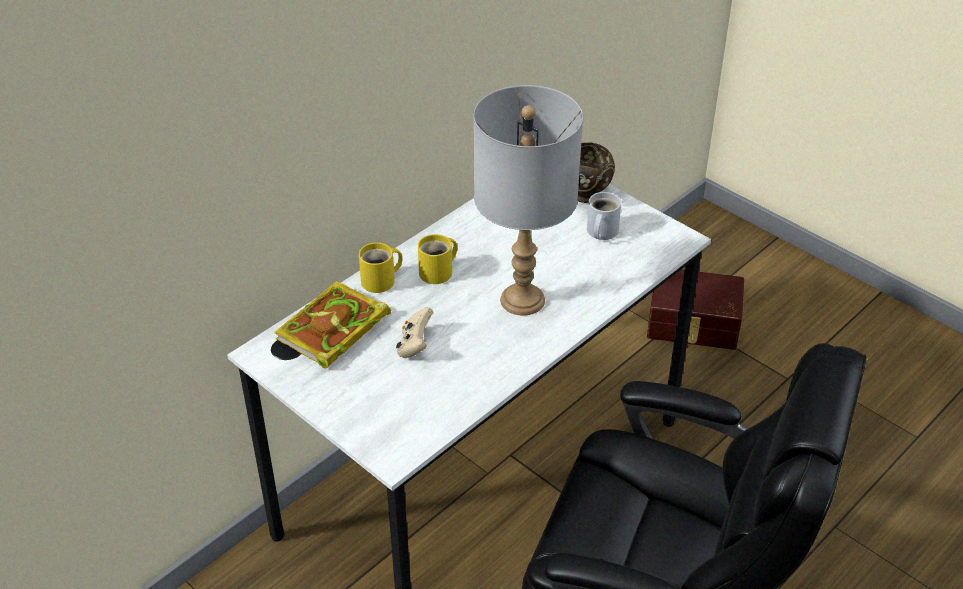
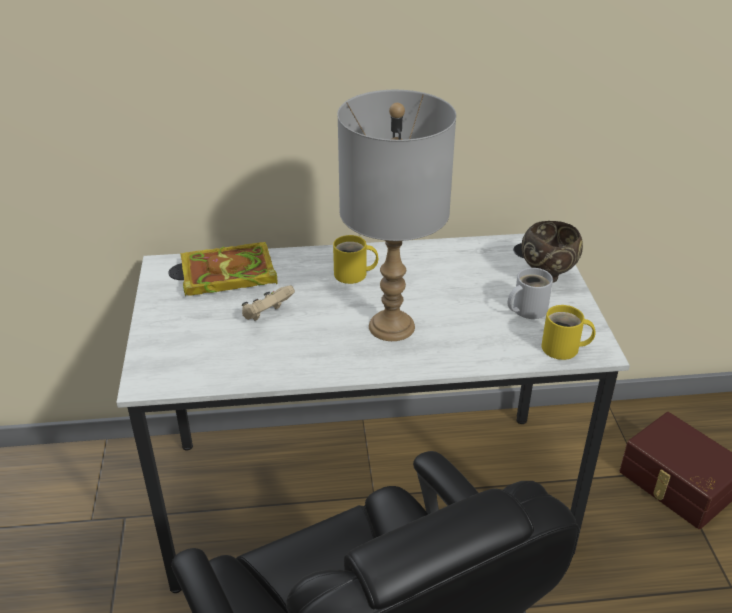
camera: 40 degrees right, 5 degrees down
(381, 281) = (304, 260): yellow mug -> yellow mug (564, 349)

